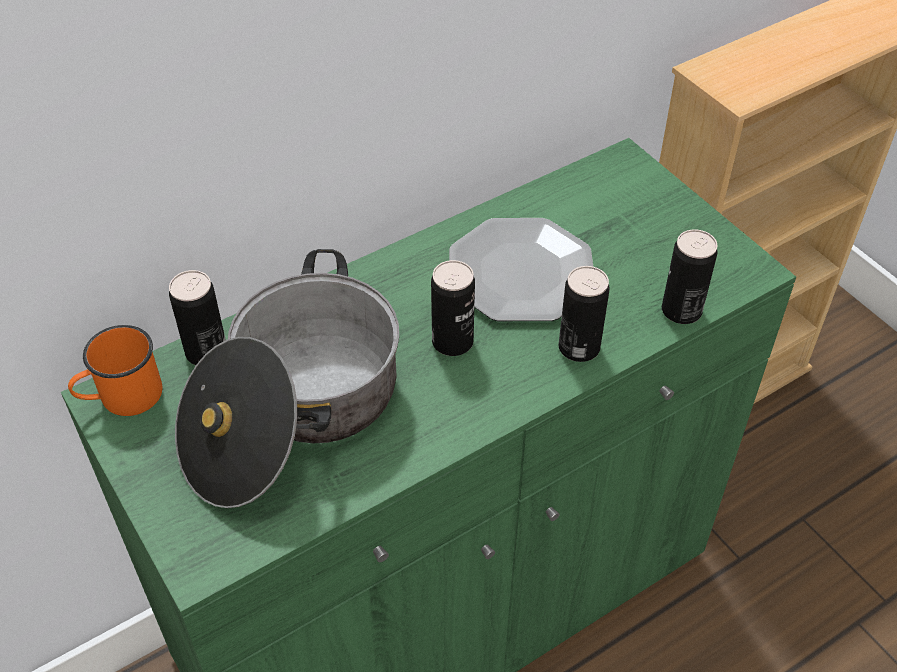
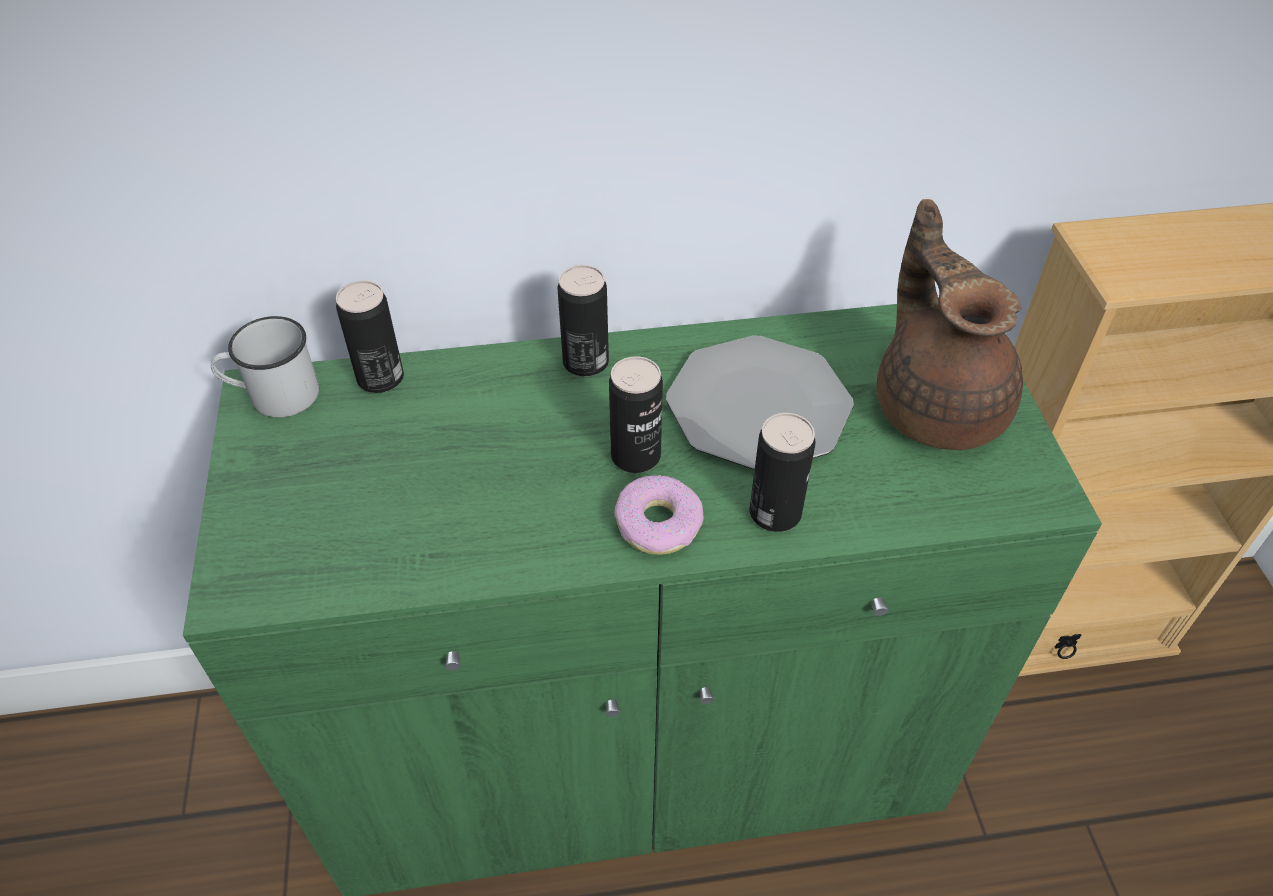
camera: 25 degrees right, 0 degrees up
(122, 397) = (274, 395): orange mug -> white mug
(293, 413) = (423, 472): cooking pot -> none
(500, 386) = (658, 523): none -> donut
(645, 228) = (937, 403): none -> brown teapot
(681, 310) = (926, 513): can -> can (585, 362)

